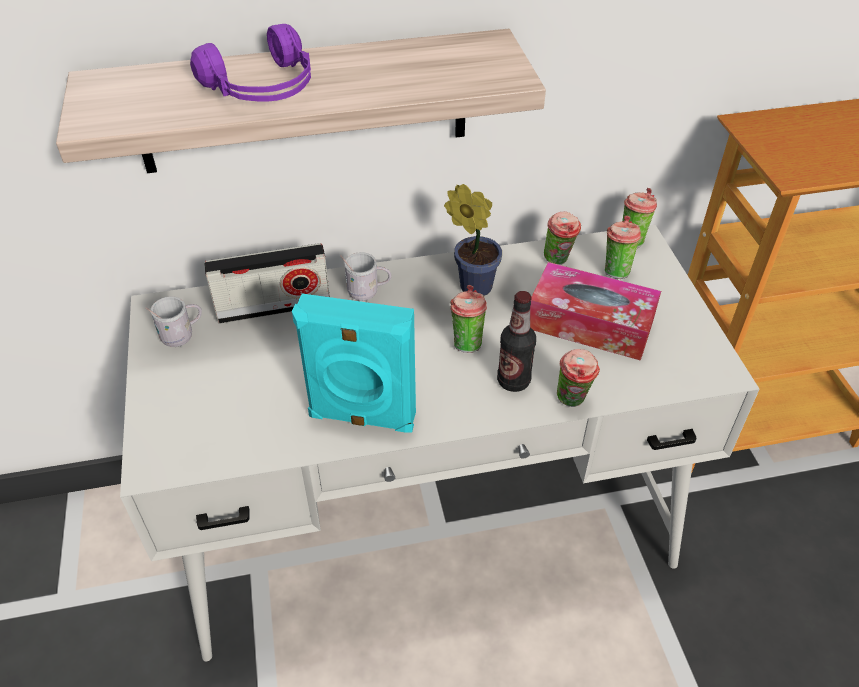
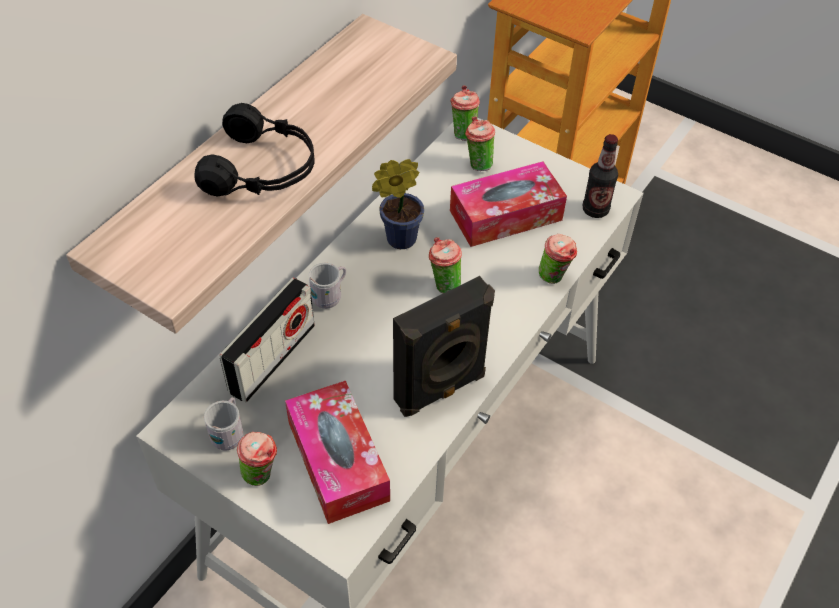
camera: 45 degrees left, 5 degrees up
(223, 409) = (338, 461): none -> tissue box
(264, 88) = (263, 169): purple headphones -> black headphones
(362, 418) = (441, 390): turquoise speaker -> black speaker
(513, 381) = (505, 290): bottle -> bottle (595, 210)
(558, 260) = (433, 180): cup -> cup (262, 475)

